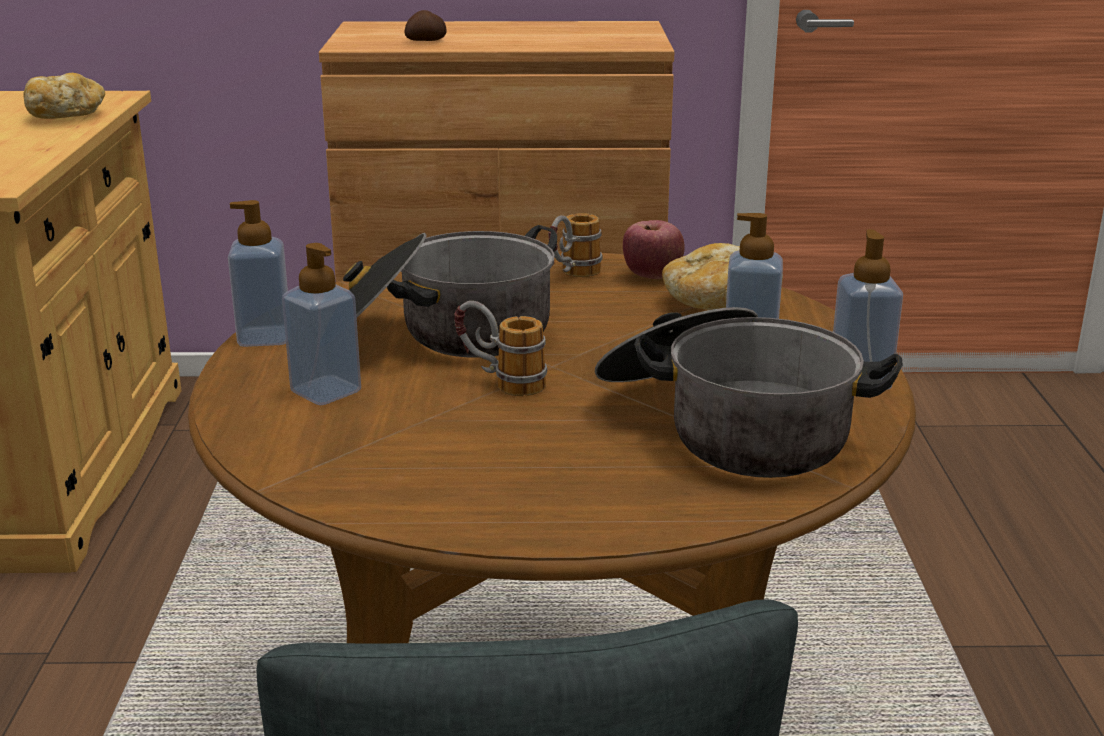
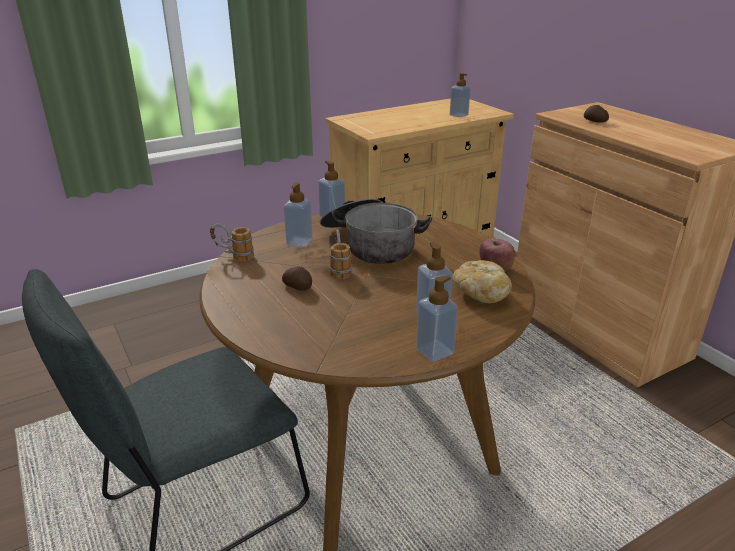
camera: 60 degrees right, 5 degrees up
(66, 116) = (458, 115): bread -> soap dispenser
(522, 435) = (298, 286): none -> potato
(571, 276) = (468, 251): mug -> mug (233, 256)
(728, 427) = (347, 328): cooking pot -> none

